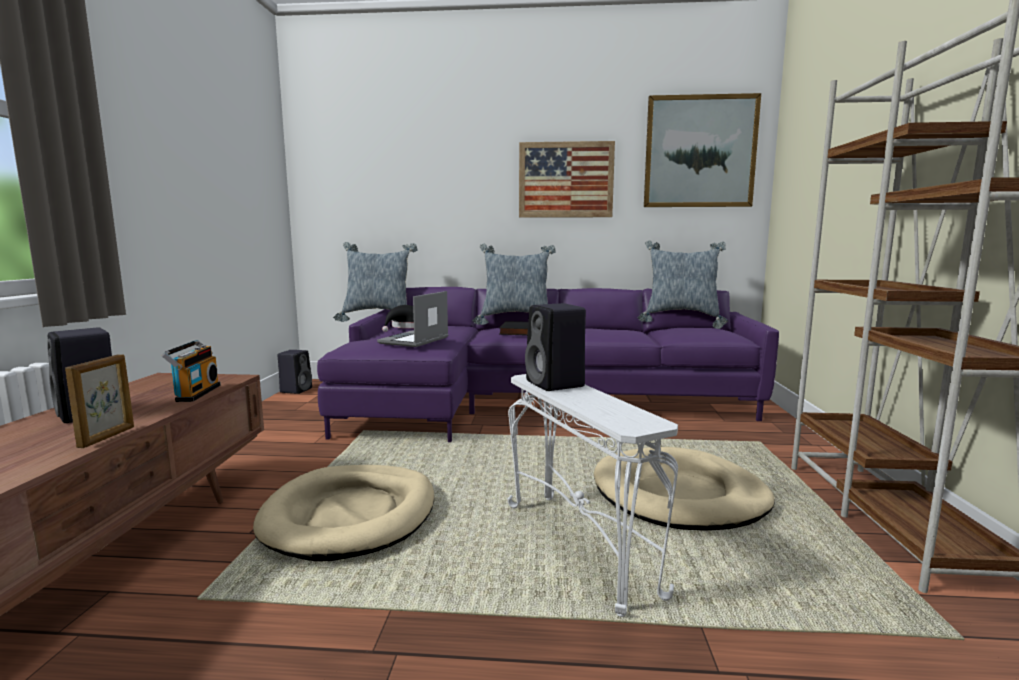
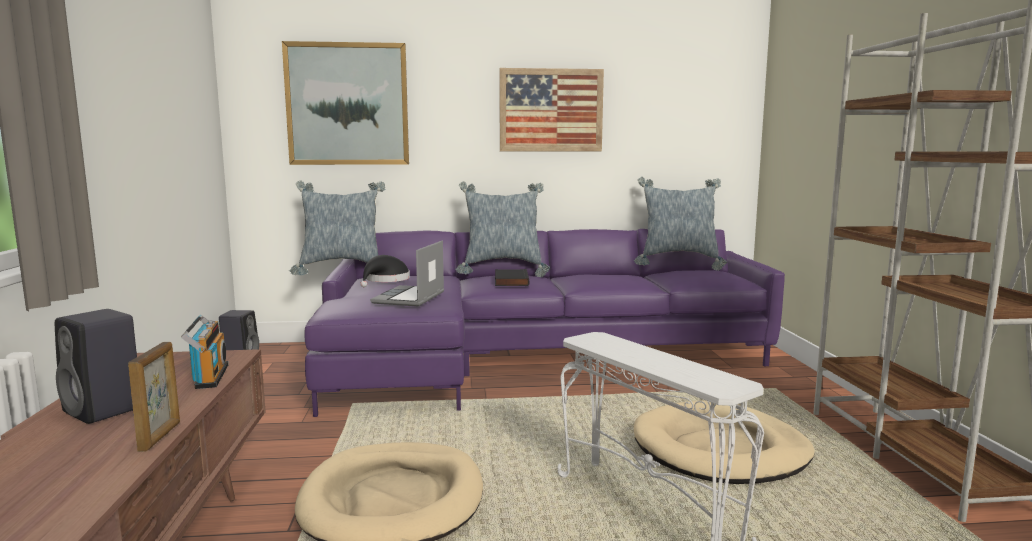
camera: 10 degrees left, 0 degrees up
(556, 384) = (615, 346): black speaker -> none
(700, 152) = (691, 83): picture -> picture (347, 104)

